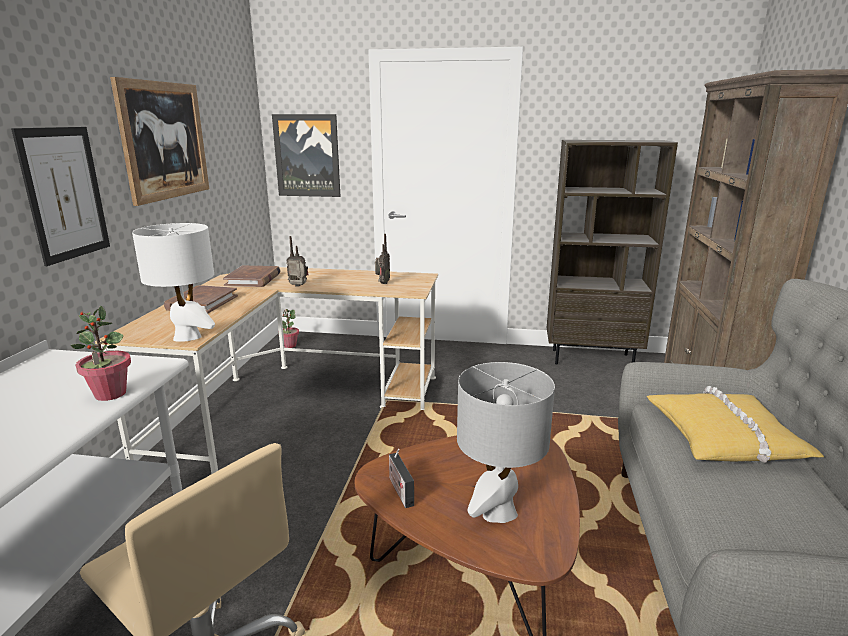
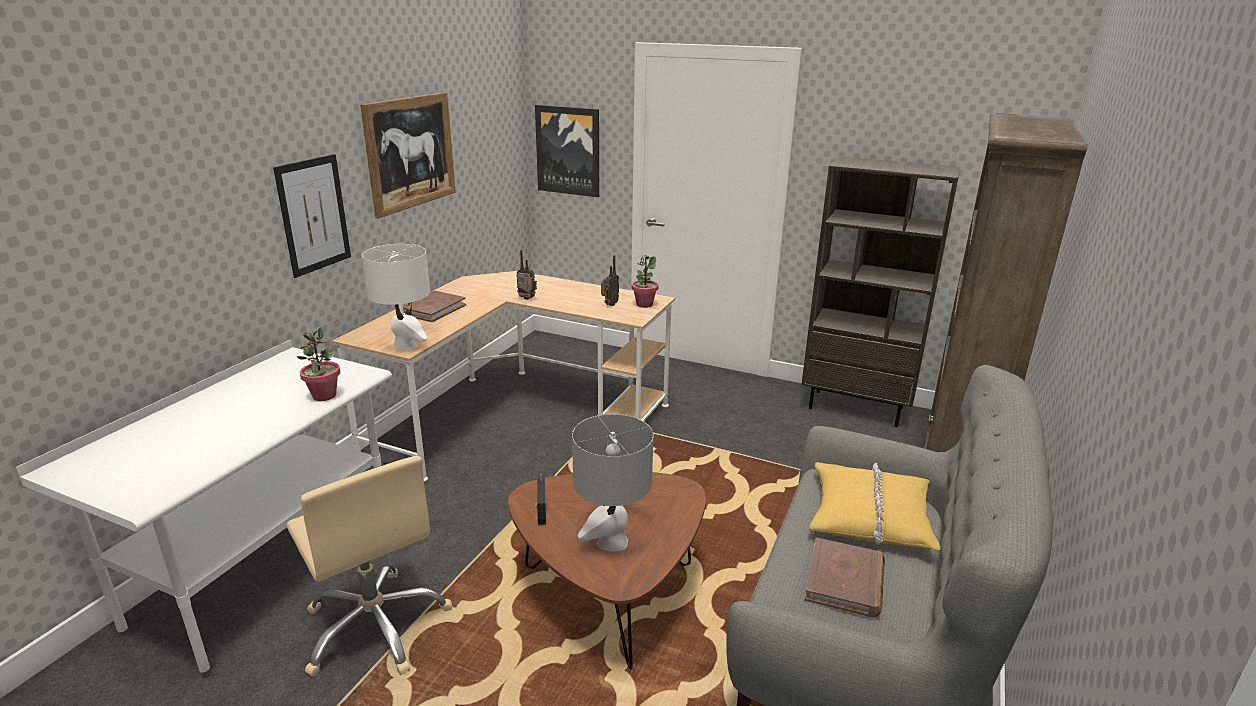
camera: 15 degrees right, 5 degrees up
(253, 279) = (489, 286): brown book -> brown book (845, 581)
(289, 345) = (536, 349): potted plant -> potted plant (644, 304)

